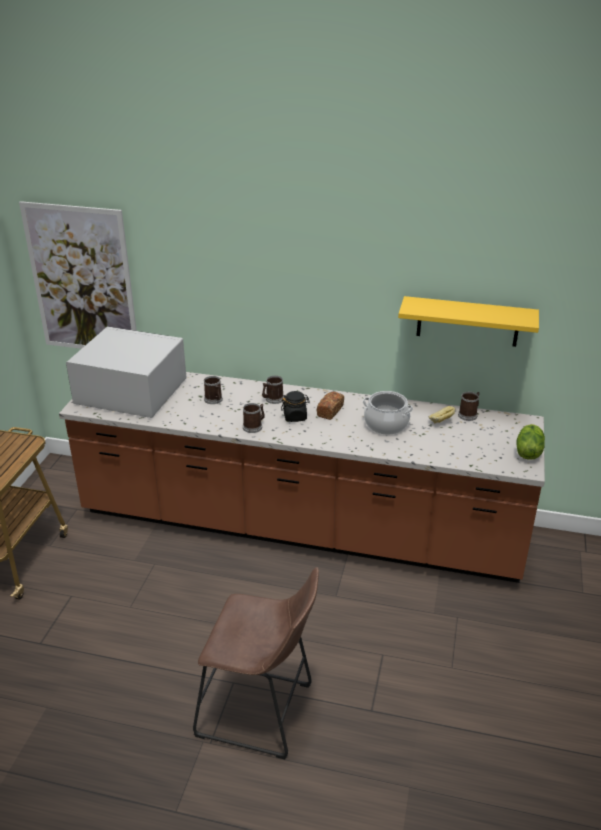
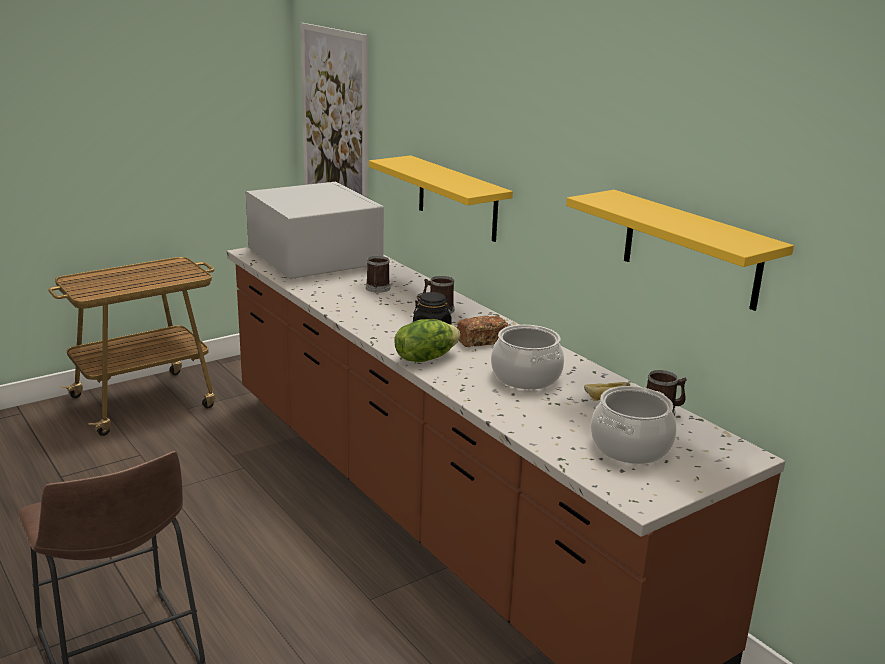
camera: 40 degrees right, 10 degrees down
(249, 318) = (457, 198): none -> yellow shelf
(254, 426) = (372, 321): mug -> none
(485, 442) = (630, 447): none -> cooking pot
(527, 452) = (677, 484): lettuce -> lettuce (425, 358)

